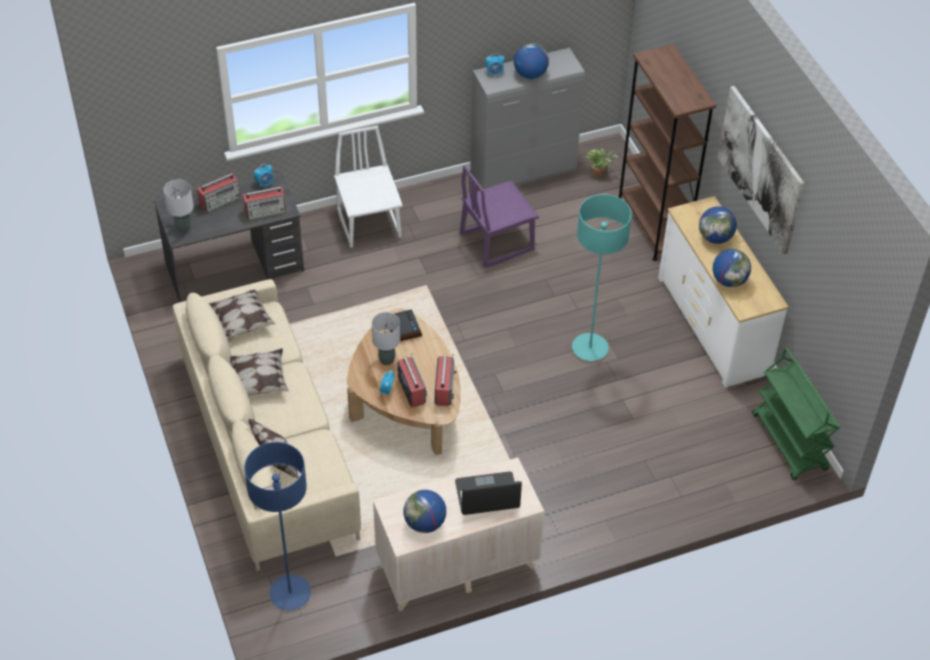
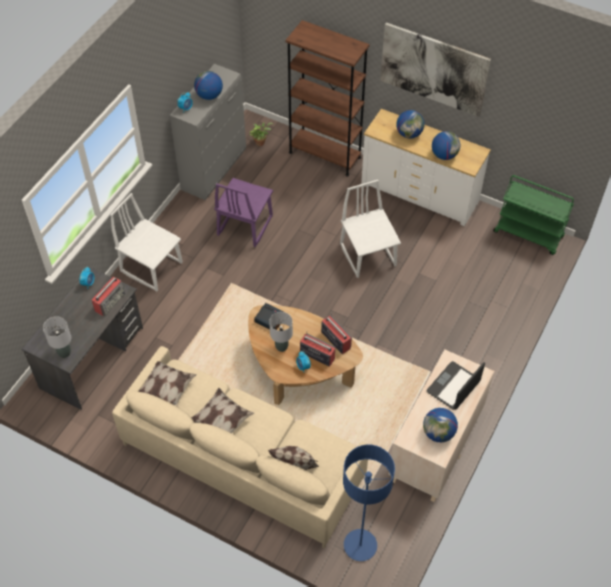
camera: 40 degrees left, 5 degrees up
(220, 200) = (70, 315): radio -> none
(590, 348) = (368, 255): turquoise floor lamp -> white chair

